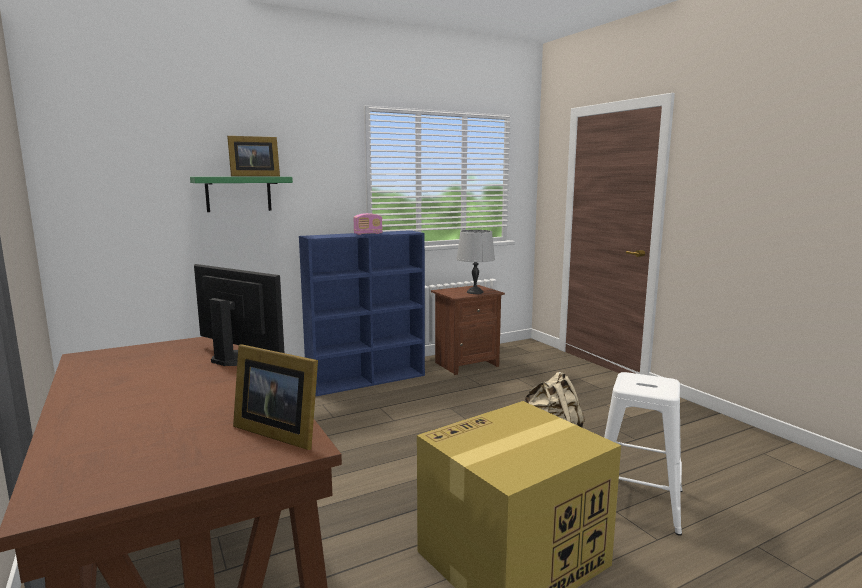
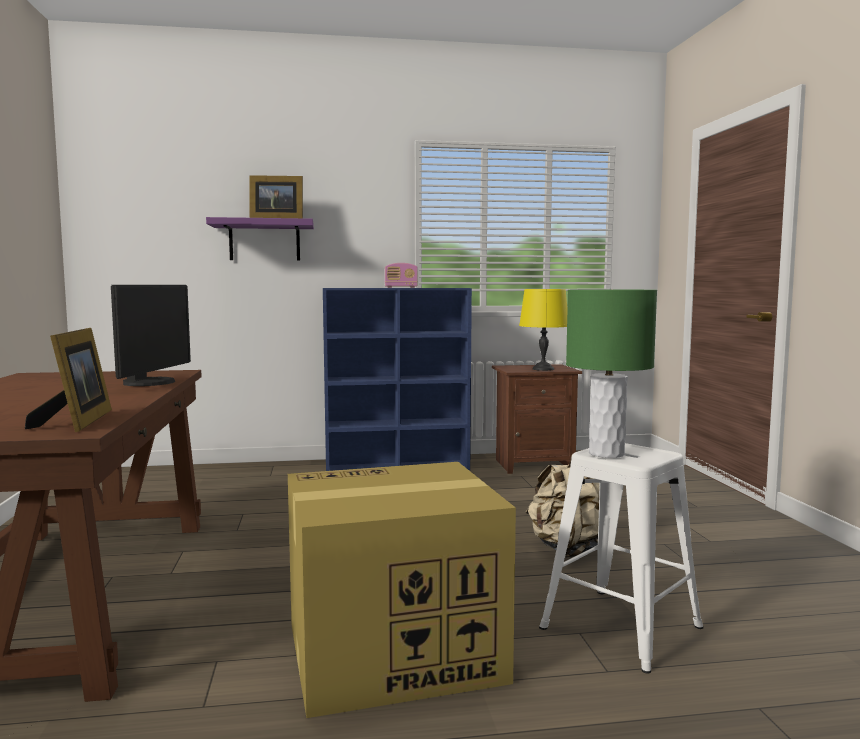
camera: 20 degrees right, 5 degrees down
(237, 358) = (152, 382): monitor -> monitor turned 45 degrees clockwise
(238, 194) = (264, 241): green shelf -> purple shelf
(277, 431) = (78, 422): picture frame -> picture frame turned 150 degrees counterclockwise
(474, 292) = (542, 369): grey table lamp -> yellow table lamp
(637, 386) = (607, 453): none -> green table lamp

